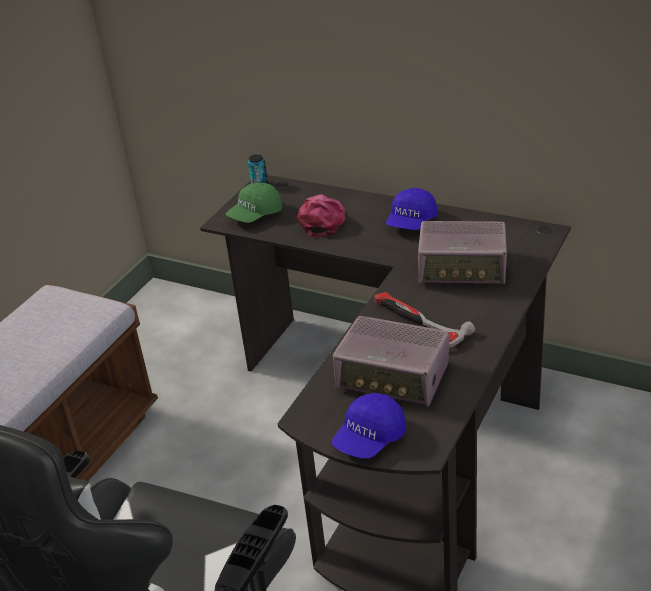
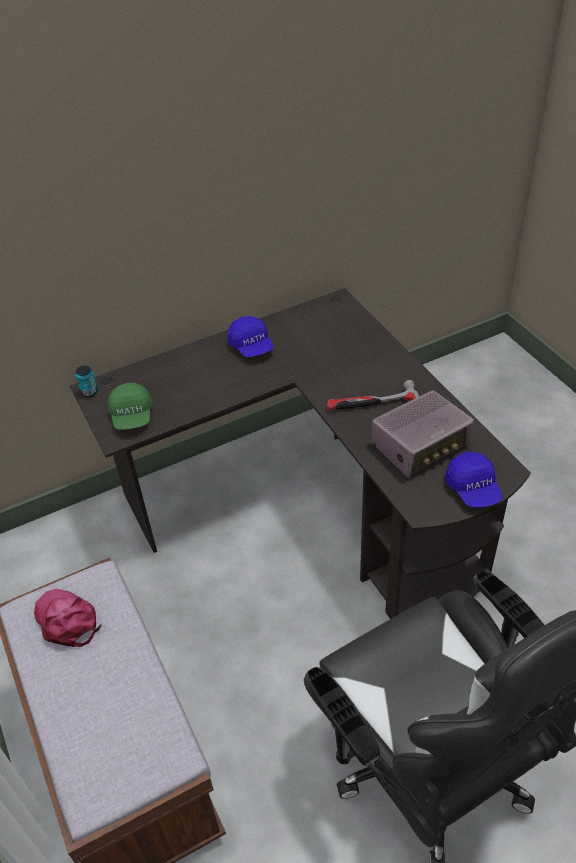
camera: 55 degrees left, 10 degrees up
(323, 220) = (190, 385): pink cap -> pink cap (67, 620)
(463, 269) = (336, 354): radio -> none

